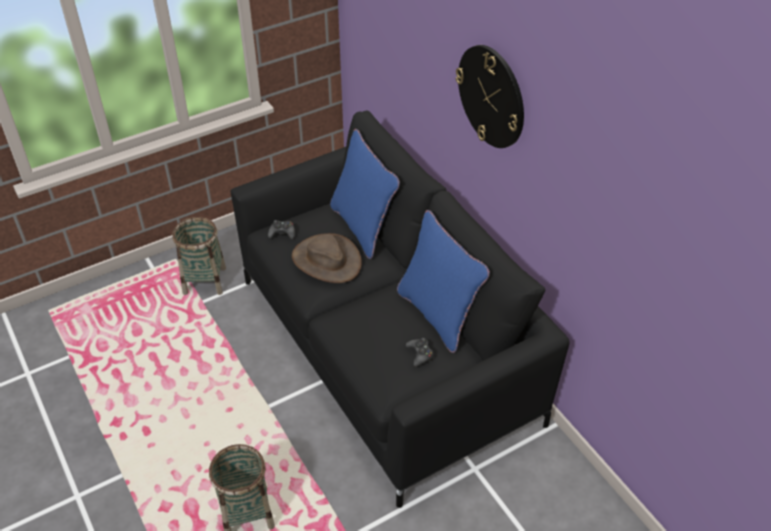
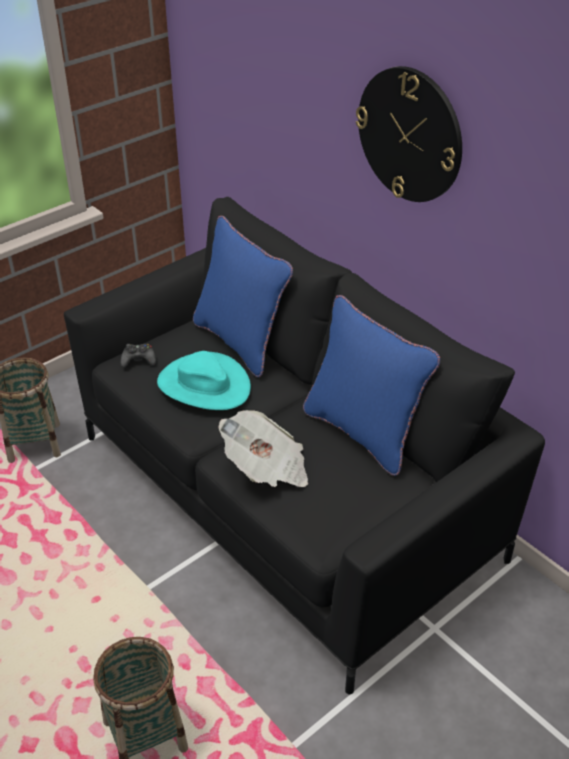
camera: 10 degrees left, 5 degrees down
(326, 260) = (203, 385): brown hat -> turquoise hat
(358, 333) = (266, 468): none -> newspaper
(420, 354) = (354, 483): black game controller -> none

